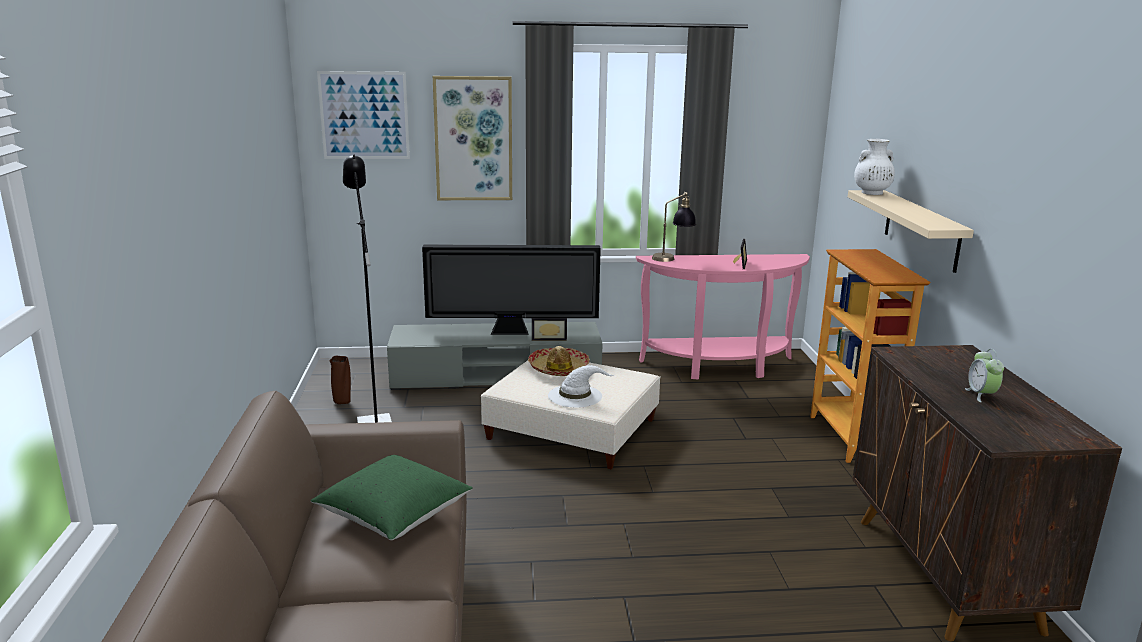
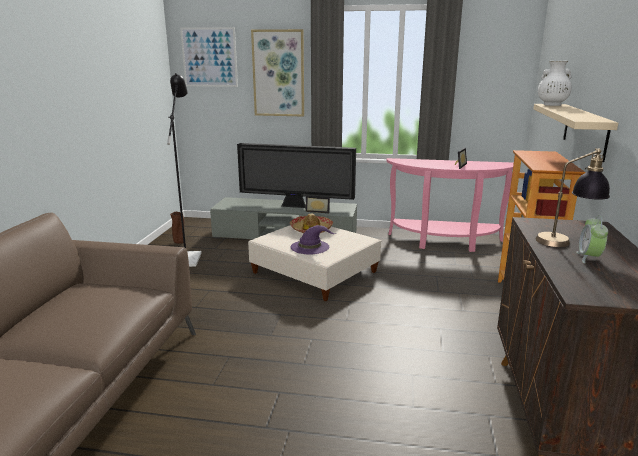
camera: 15 degrees right, 0 degrees up
(394, 516) = (99, 306): green pillow -> none
(576, 396) = (310, 247): white hat -> purple hat
(672, 258) = (412, 160): table lamp -> table lamp (567, 241)

